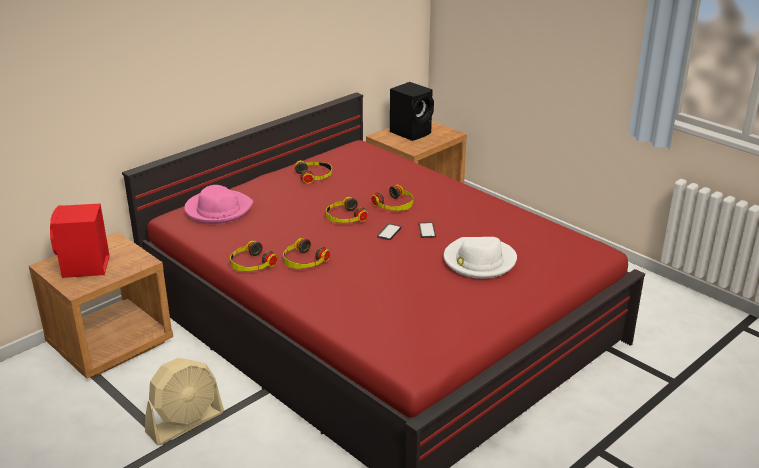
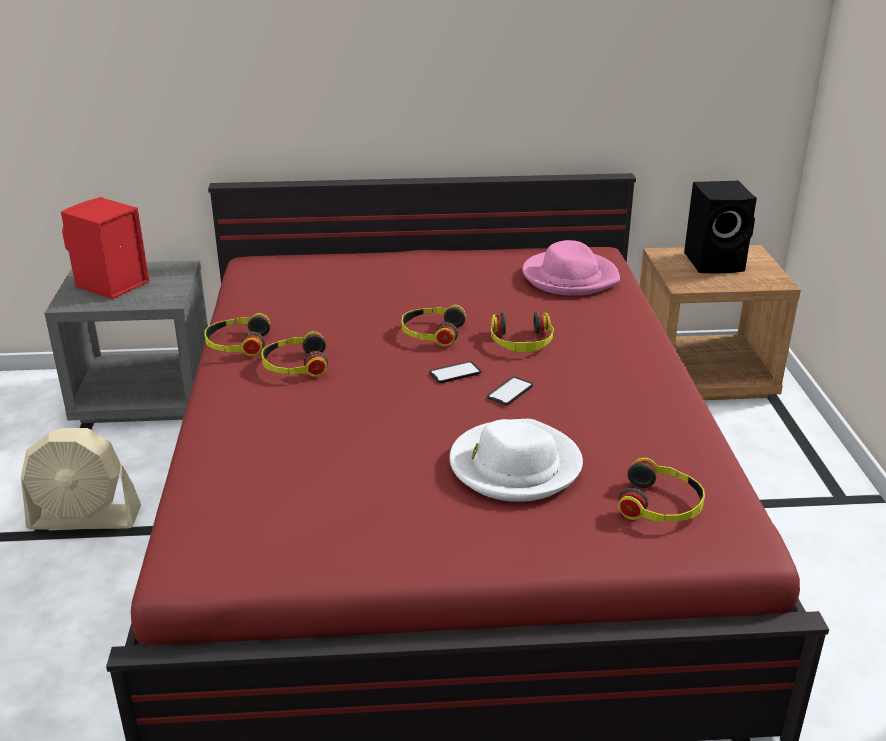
camera: 40 degrees right, 0 degrees up
(111, 343) = (146, 396): brown nightstand -> grey nightstand
(218, 210) = (309, 270): pink hat -> pink hat (569, 277)
(315, 176) = (480, 270): headphones -> headphones (661, 505)

